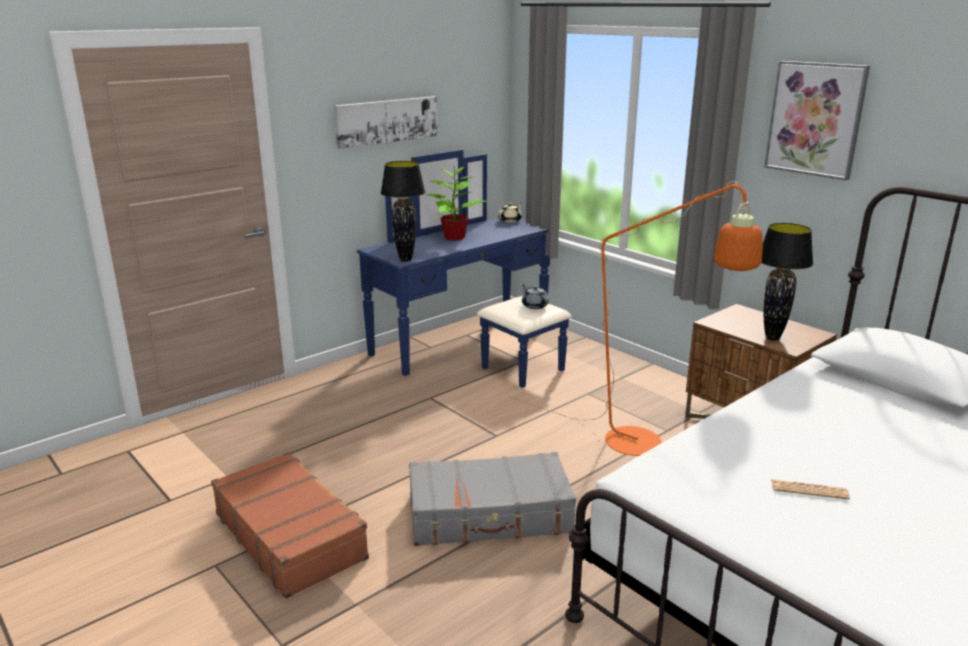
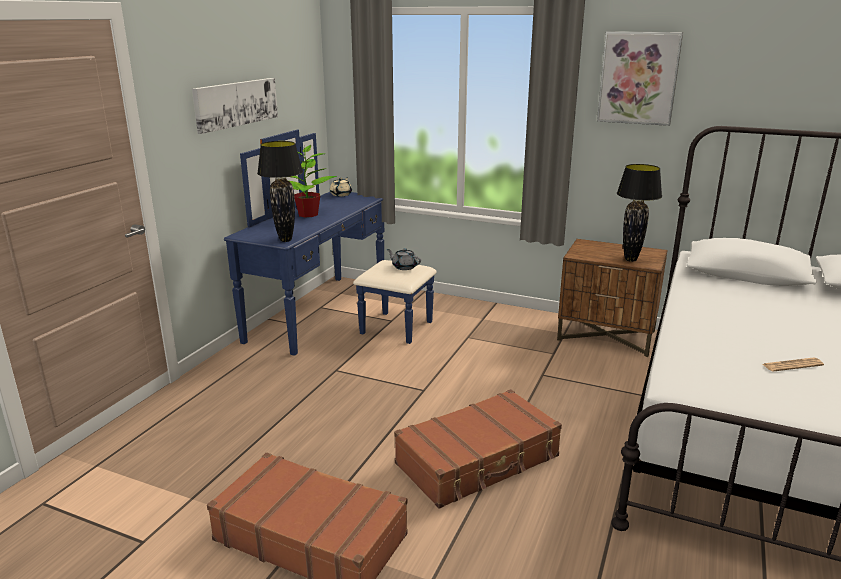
camera: 25 degrees left, 0 degrees up
(490, 515) = (478, 461): grey suitcase -> brown suitcase
(647, 445) = (549, 369): orange floor lamp -> none

